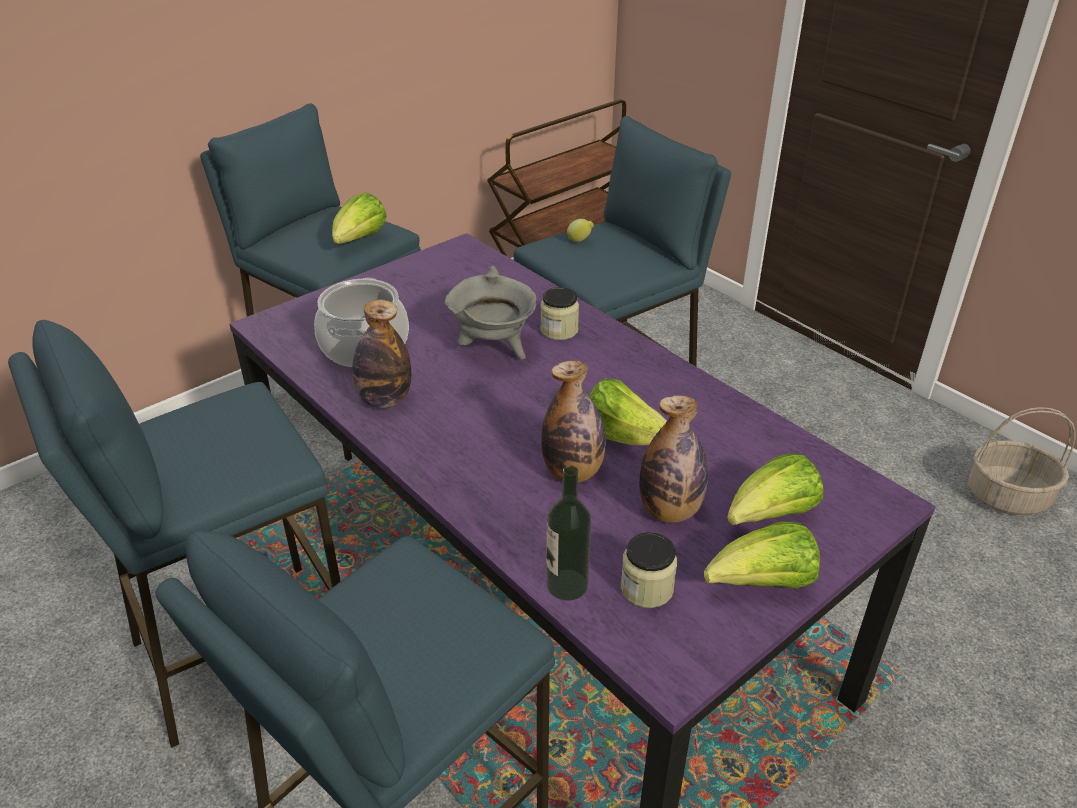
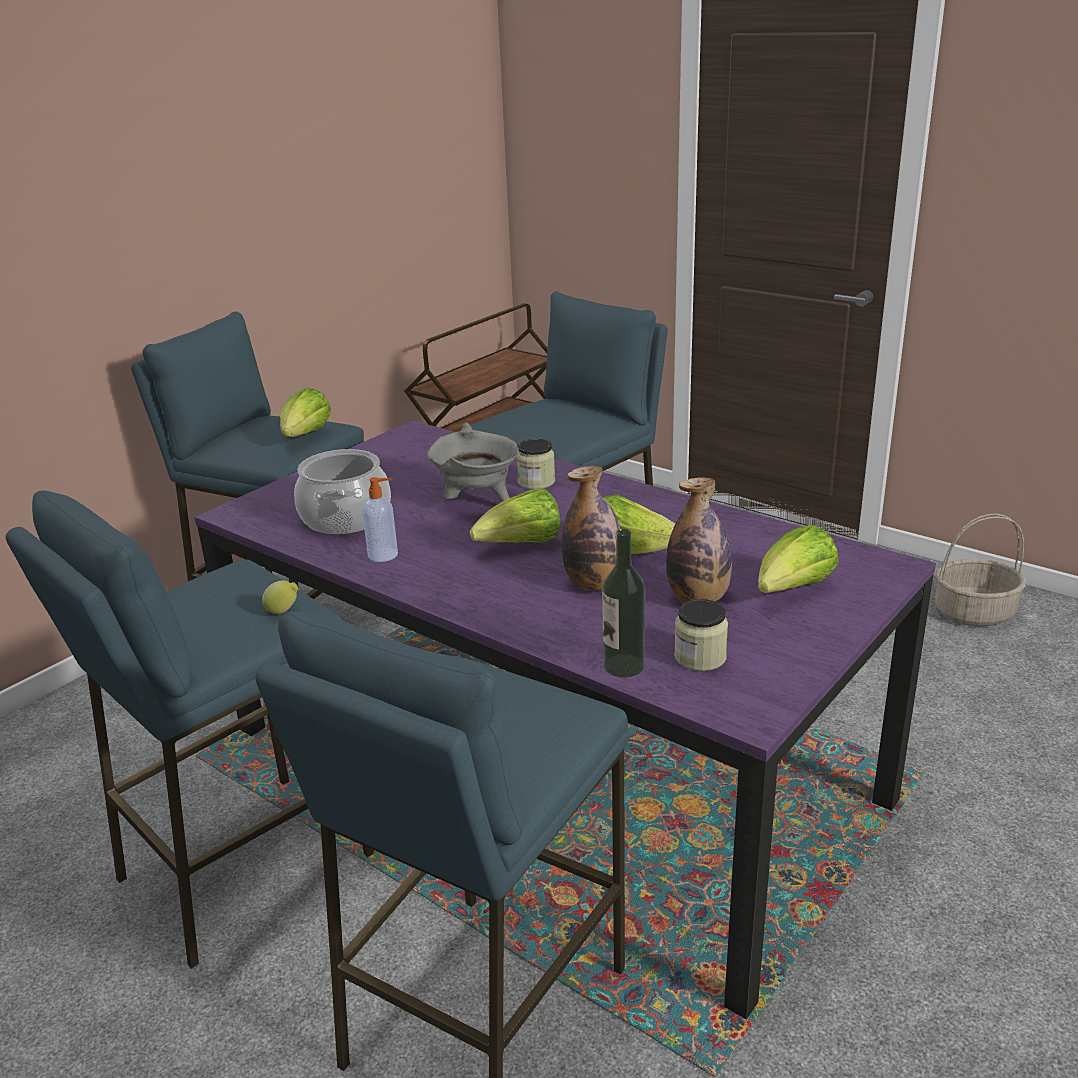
camera: 10 degrees left, 10 degrees down
(384, 400) = (384, 555): bottle -> soap dispenser
(580, 240) = (528, 413): lemon -> lemon (283, 611)
(762, 584) = (805, 638): lettuce -> lettuce (521, 545)

